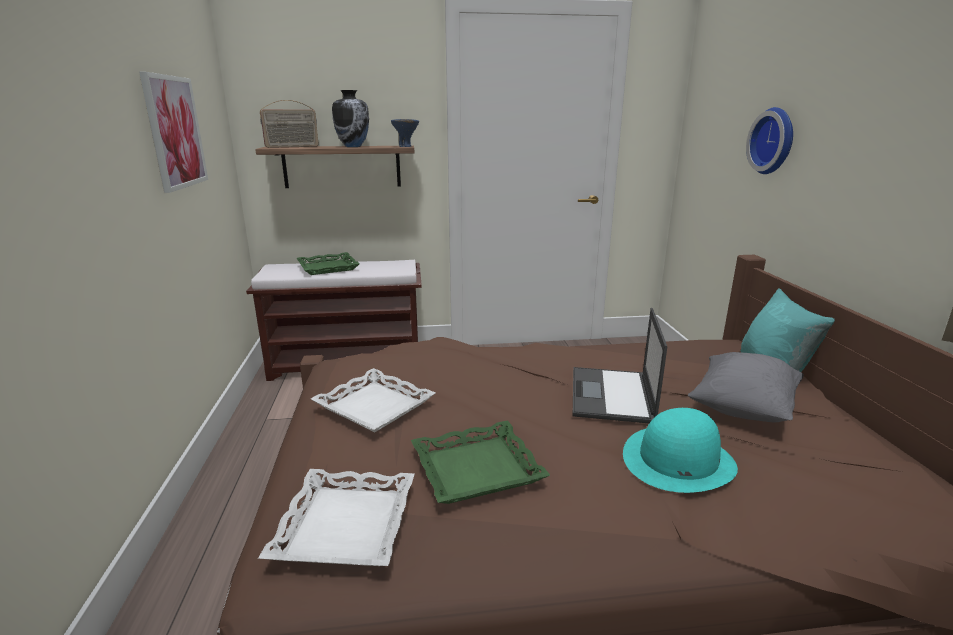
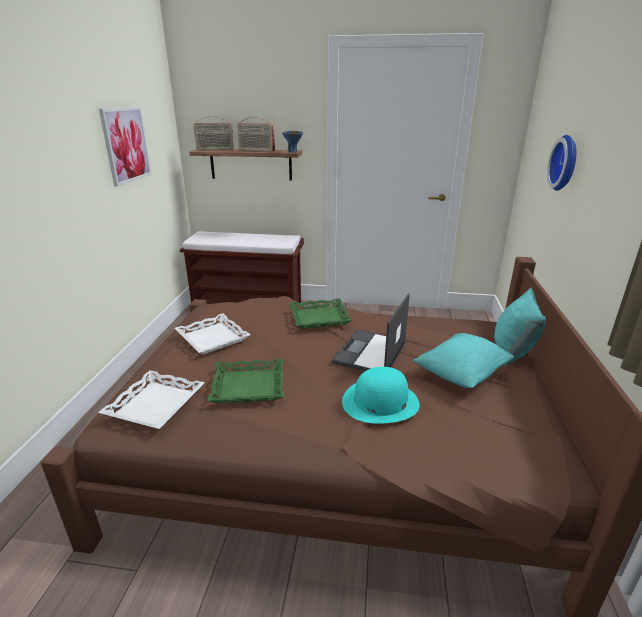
camera: 15 degrees right, 5 degrees up
(328, 268) = (236, 237): green tray -> green tray (319, 318)
(353, 146) = (256, 151): vase -> radio
(742, 408) = (461, 375): grey pillow -> turquoise pillow

